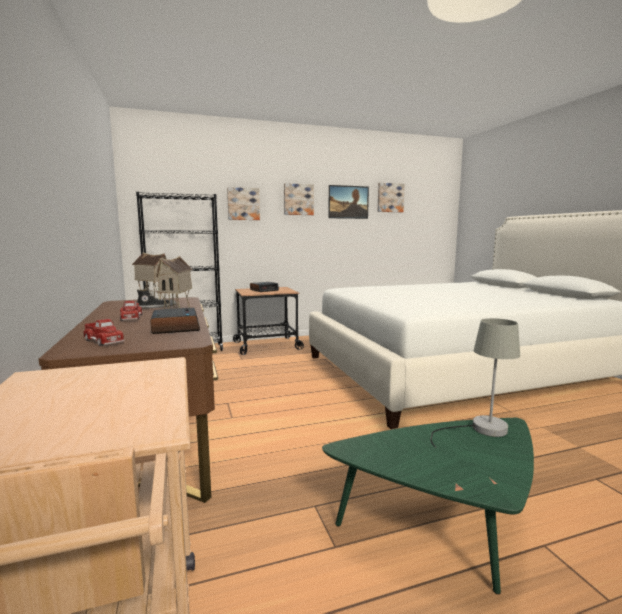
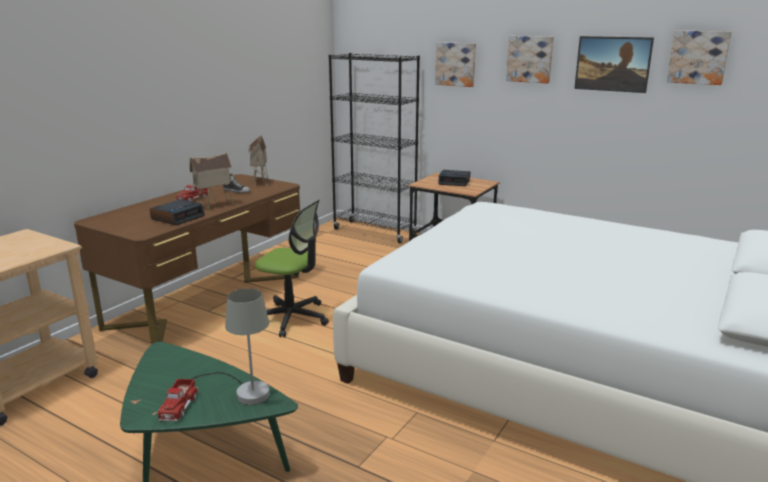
camera: 50 degrees right, 10 degrees up
(104, 340) = (123, 217): toy truck -> toy truck (178, 406)
(263, 415) = (292, 318): none -> office chair

